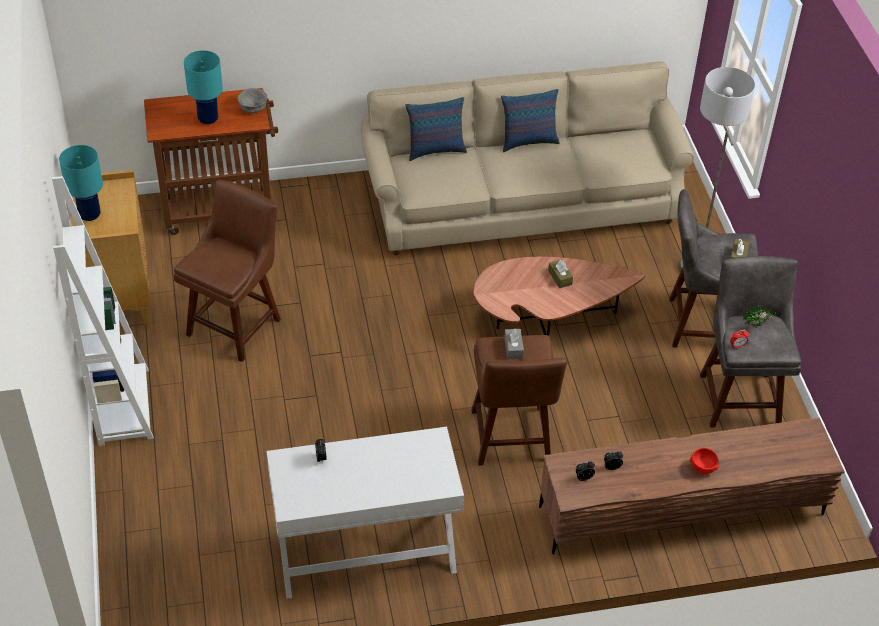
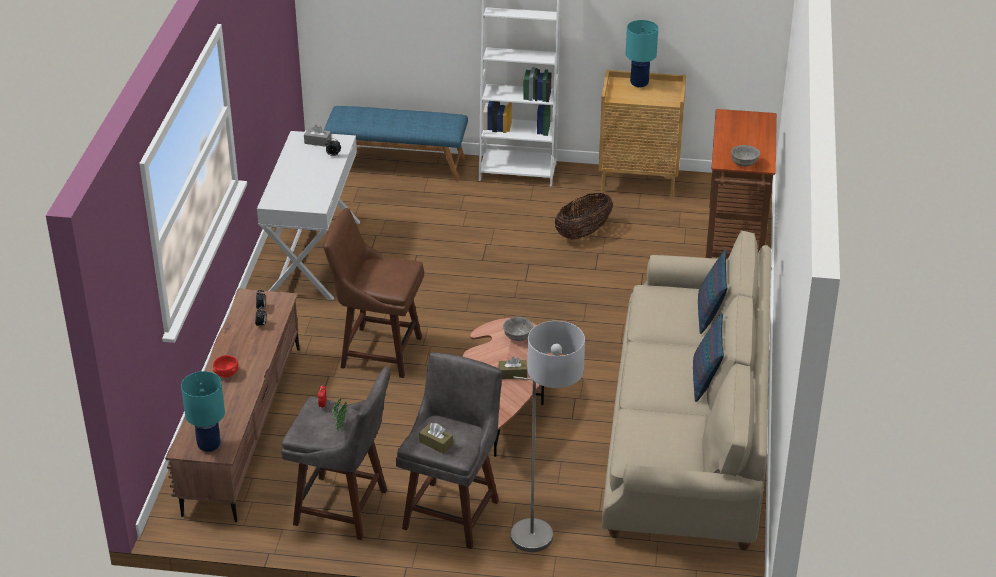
camera: 110 degrees right, 10 degrees down
(133, 530) = (397, 164): none -> blue bench
(208, 120) = (734, 139): turquoise table lamp -> turquoise table lamp (209, 446)
(236, 324) = (583, 233): brown stool -> basket
(503, 286) = (517, 337): none -> grey bowl
(513, 348) = (397, 276): grey tissue box -> grey tissue box (318, 142)

